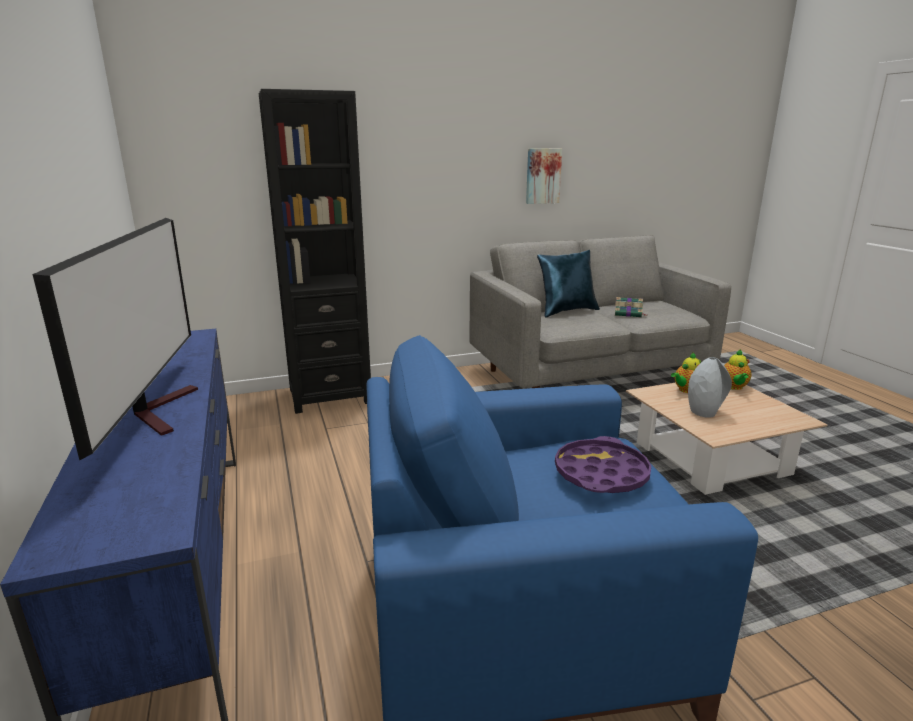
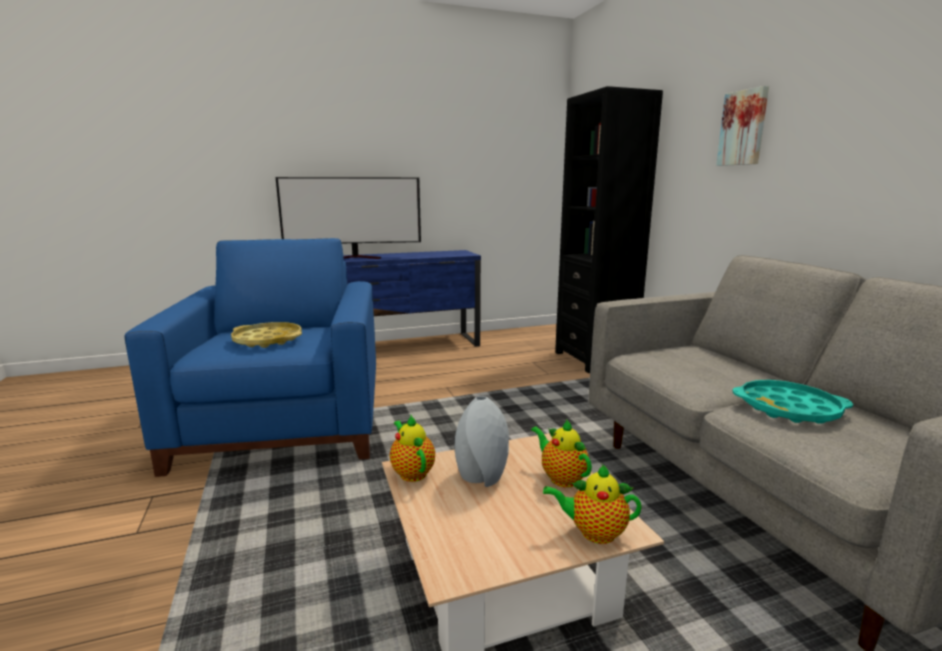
camera: 90 degrees right, 5 degrees down
(542, 176) = (880, 163): picture -> picture (743, 128)
(566, 311) = (747, 369): blue pillow -> none
(601, 473) = (268, 340): purple tray -> yellow tray
(628, 314) = (788, 409): book -> turquoise tray
(718, 434) = (412, 472): none -> teapot

